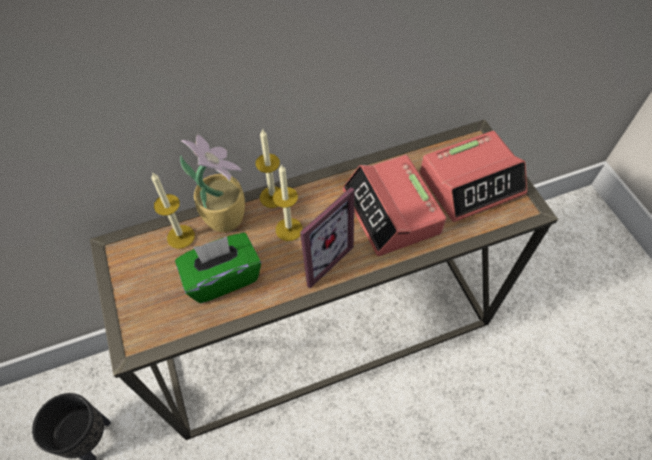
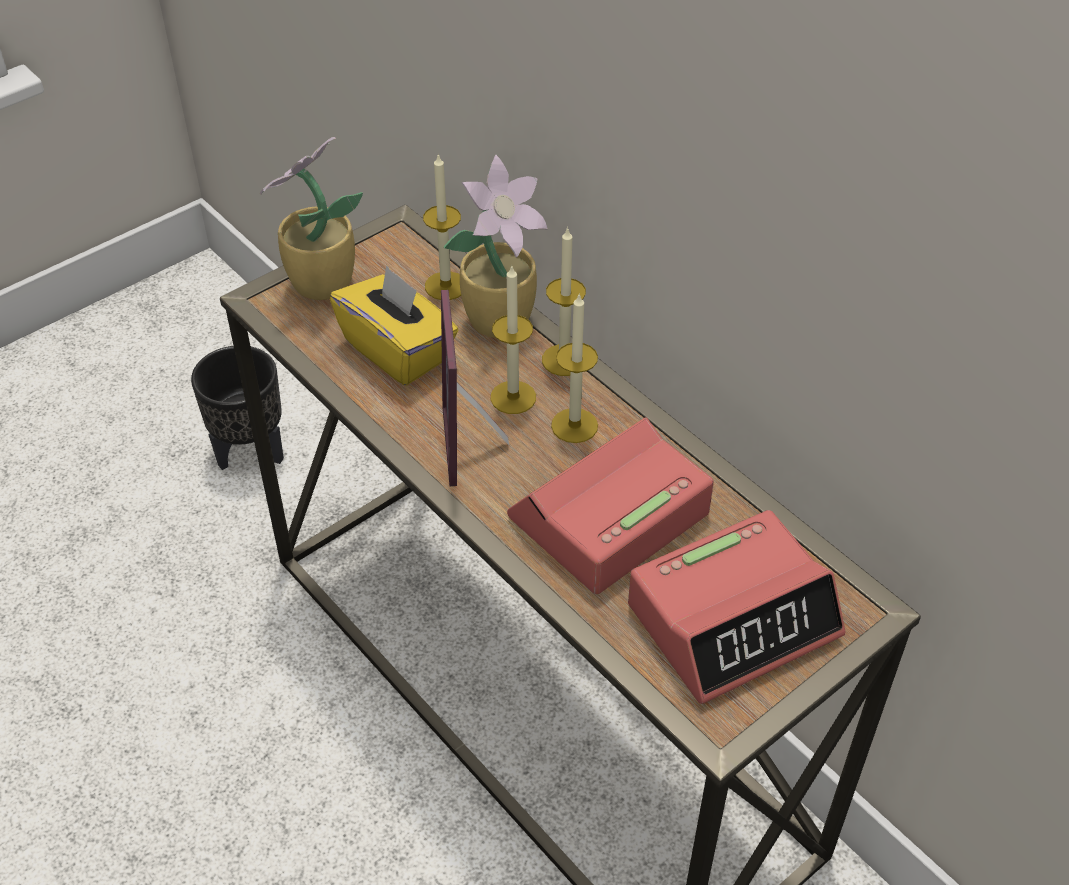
camera: 70 degrees right, 10 degrees down
(138, 307) = (319, 284): none -> potted plant
(223, 277) = (398, 351): green tissue box -> yellow tissue box
(318, 256) = (477, 444): picture frame -> picture frame turned 60 degrees clockwise
(322, 207) = (574, 425): none -> candle
(471, 183) = (734, 619): alarm clock -> alarm clock turned 75 degrees counterclockwise

